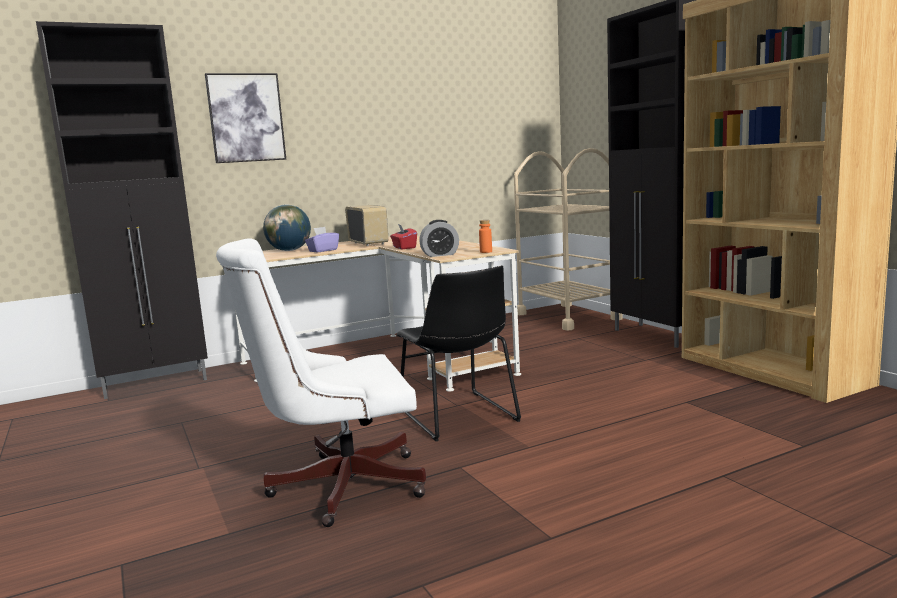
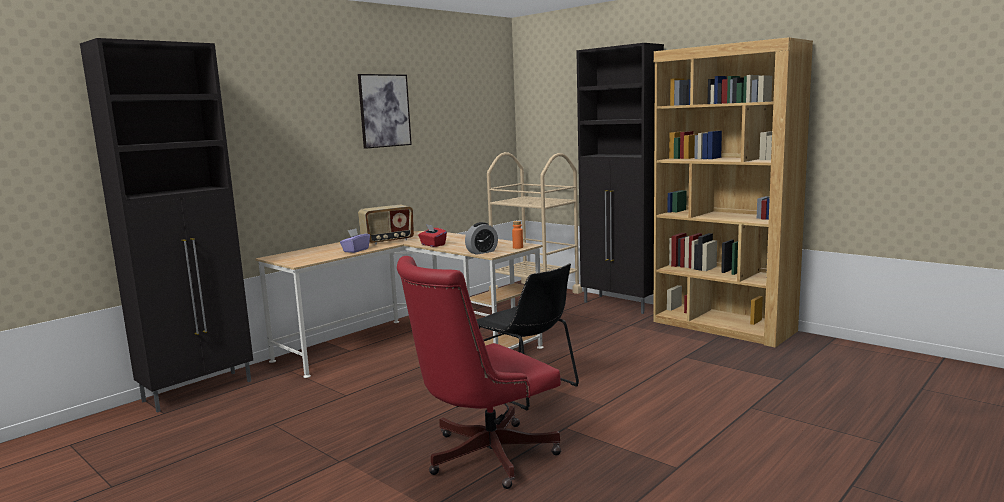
camera: 20 degrees left, 0 degrees up
(246, 118) = (271, 127): picture -> picture (384, 110)
(289, 250) = (318, 251): globe -> none
(337, 486) = (482, 457): white office chair -> red office chair
(368, 243) = (388, 241): radio -> radio turned 105 degrees clockwise

